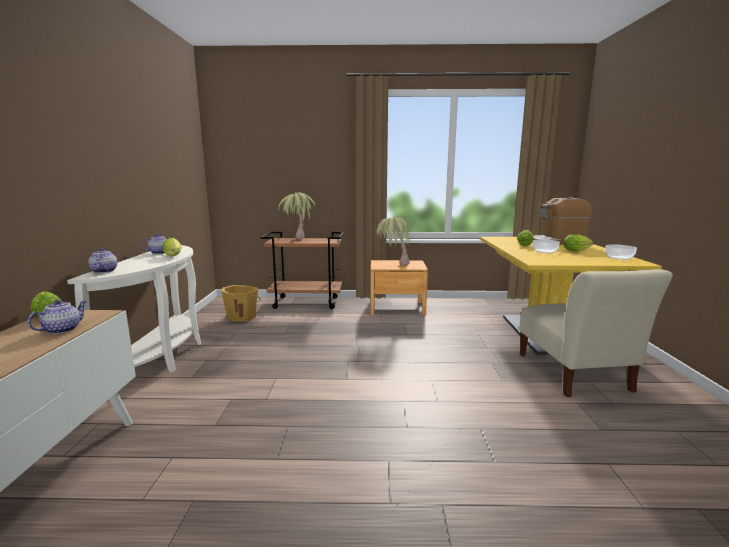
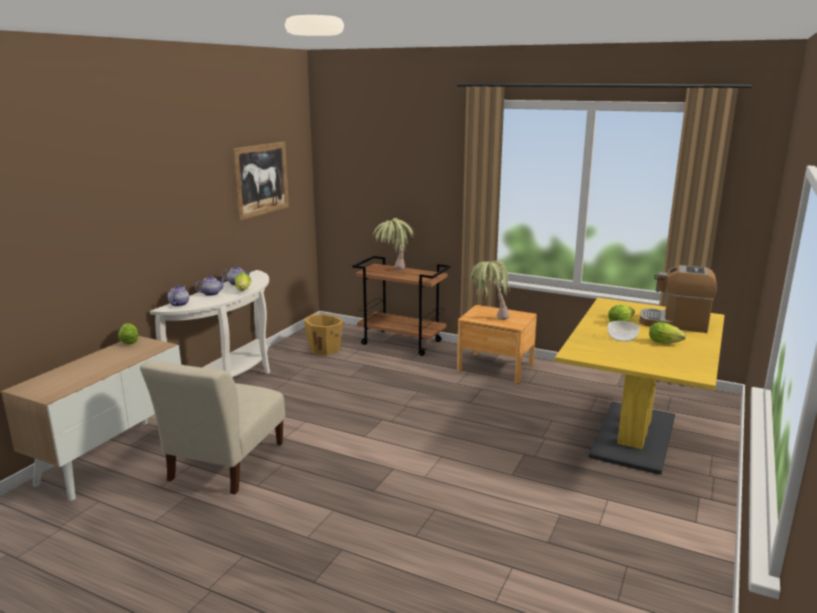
camera: 25 degrees right, 5 degrees up
(63, 329) = (131, 356): teapot -> teapot (211, 293)
(167, 154) = (261, 179): none -> picture
(574, 374) = (600, 488): beige chair -> beige chair (224, 464)
(619, 257) = (693, 363): bowl -> none

